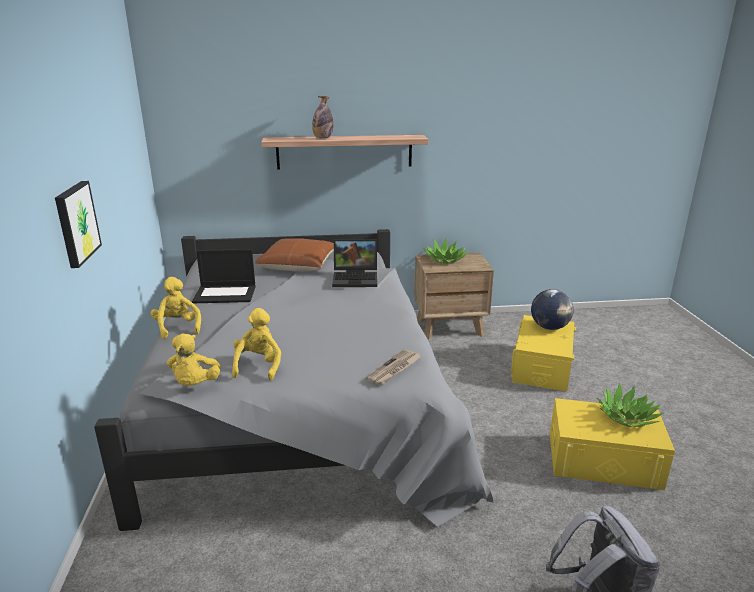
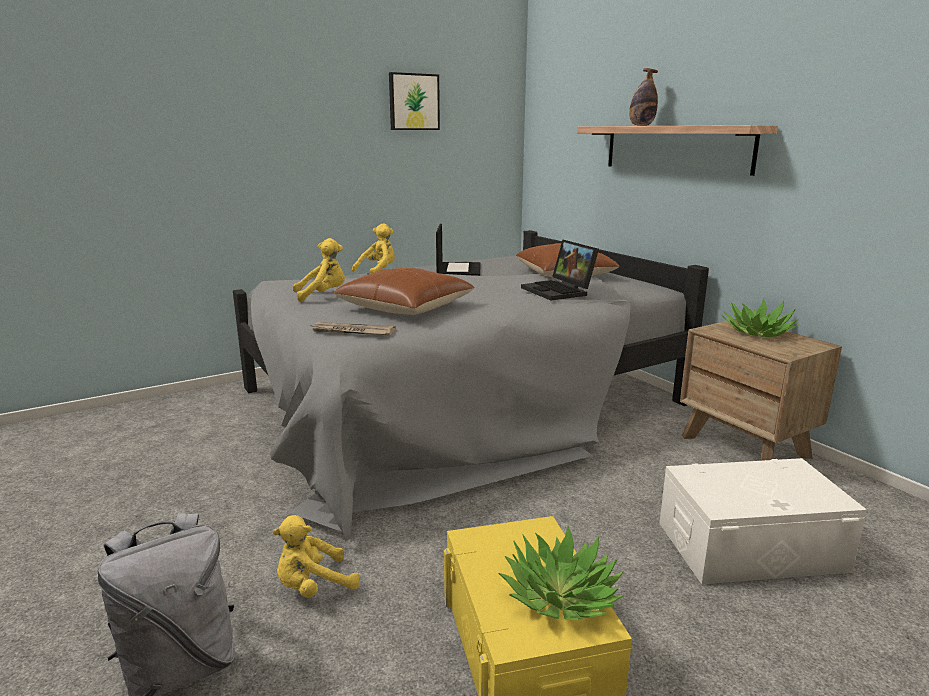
camera: 65 degrees right, 5 degrees down
(76, 223) = (323, 155): picture -> picture (413, 102)
(195, 384) = (280, 287): yellow plush toy -> yellow plush toy (313, 587)
(226, 294) = (458, 269): laptop -> laptop turned 150 degrees counterclockwise
(343, 337) = (405, 307): none -> brown pillow
(542, 366) = (749, 546): yellow storage box -> white storage box
(549, 327) = (793, 486): globe -> none

